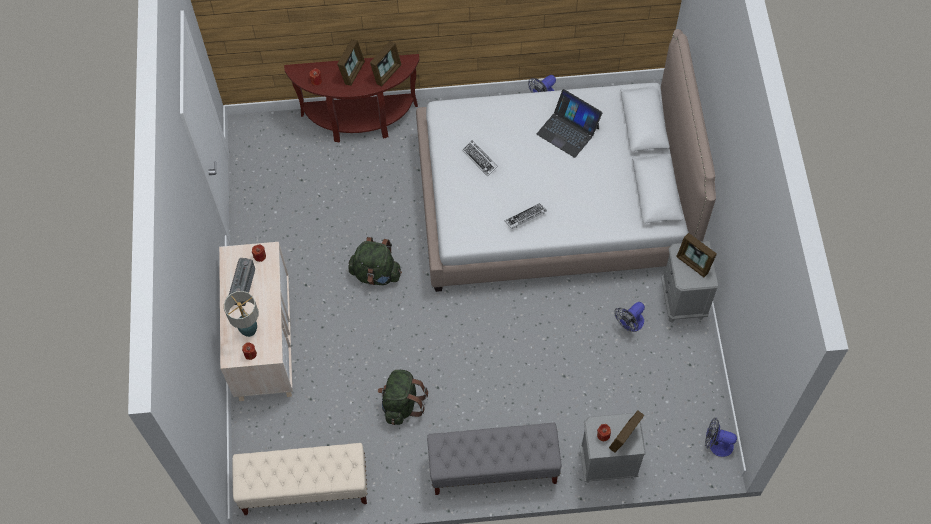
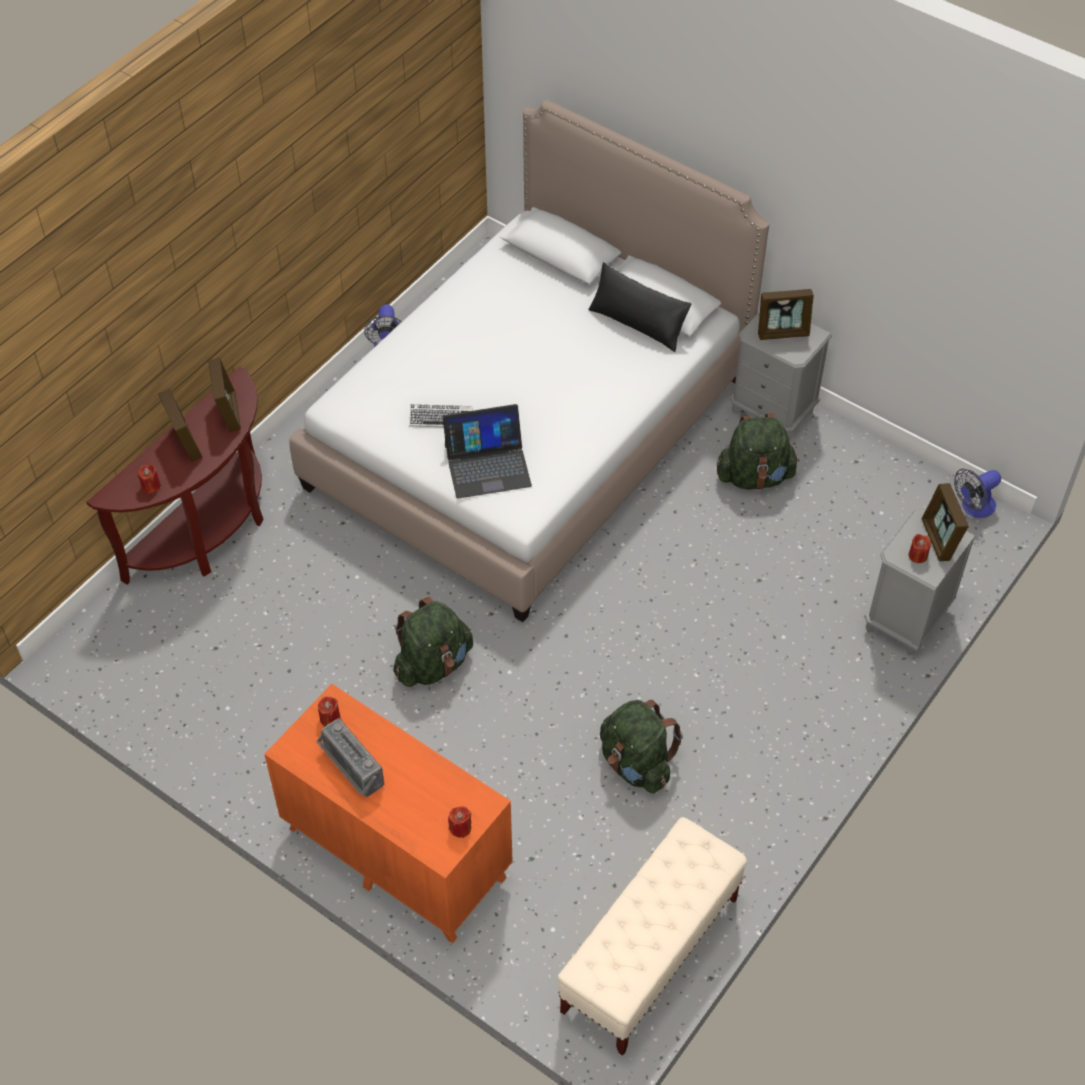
camera: 50 degrees left, 10 degrees down
(249, 330) = (424, 805): table lamp -> none
(264, 341) = (396, 852): beige dresser -> orange dresser
(493, 468) = (811, 732): grey bench -> none
(525, 217) = (564, 432): keyboard -> none
(568, 130) = (497, 319): laptop -> laptop (487, 465)
(629, 324) = (755, 476): fan -> green backpack
(632, 193) = (638, 323): none -> black pillow

